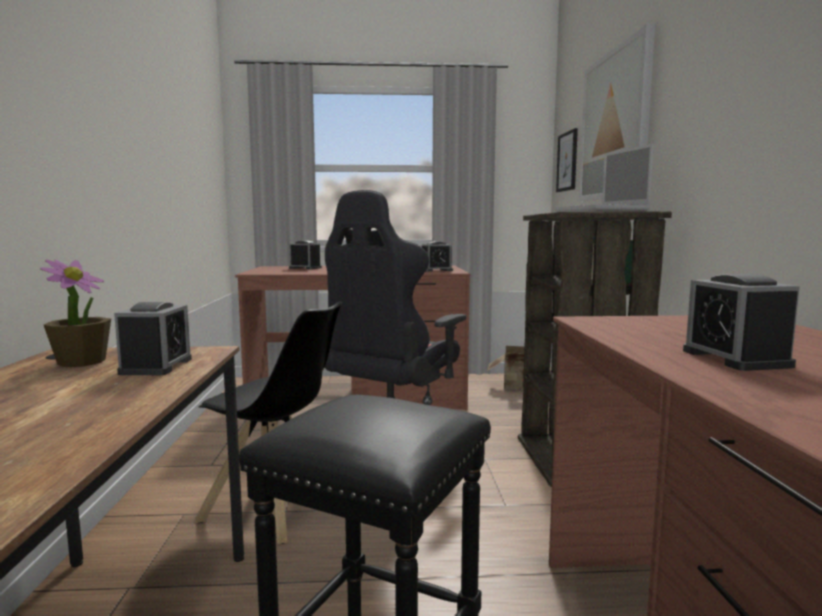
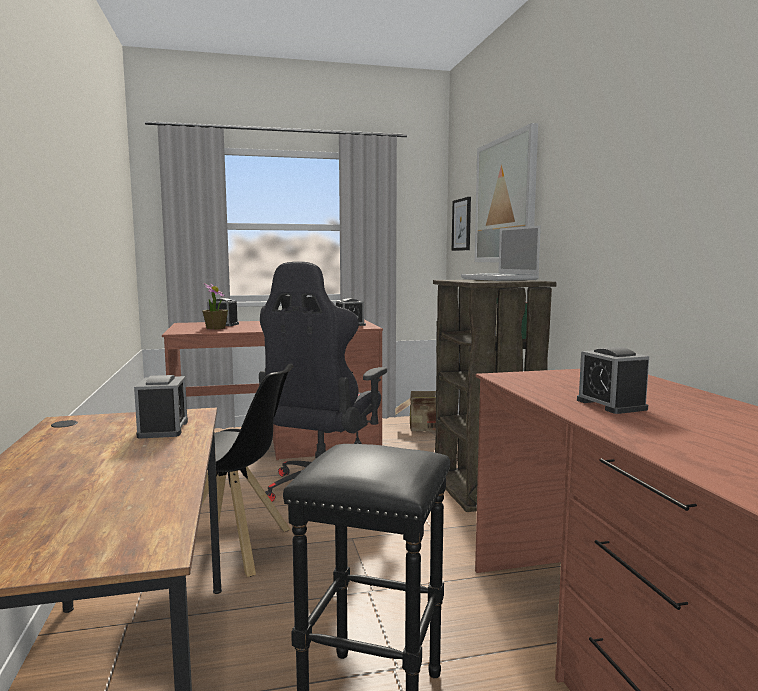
camera: 10 degrees left, 0 degrees up
(82, 362) = (91, 428): potted plant -> potted plant (215, 328)

